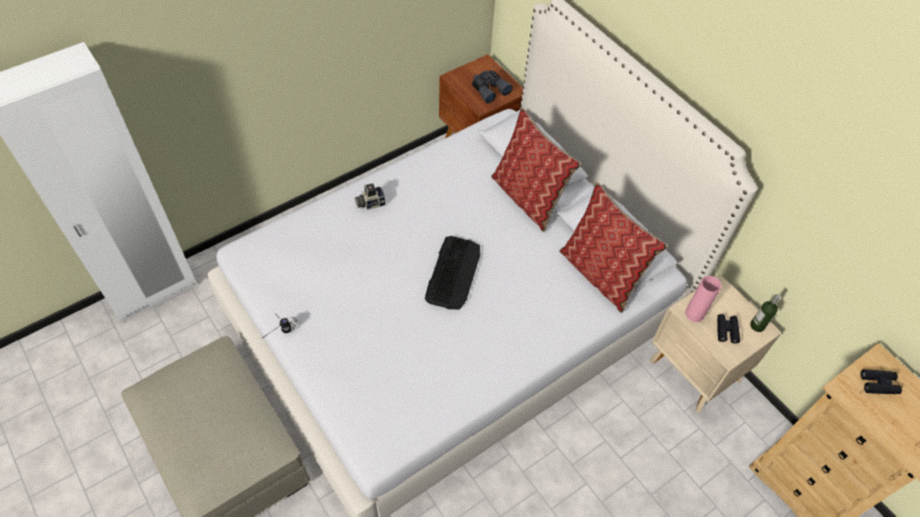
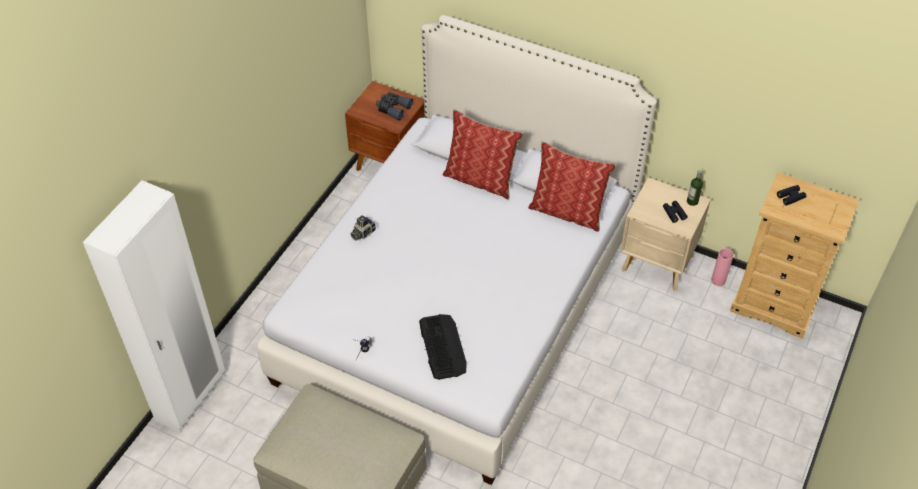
camera: 25 degrees left, 5 degrees down
(453, 272) = (461, 256): keyboard -> keyboard (442, 346)
(694, 314) = (646, 212): pink vase -> pink vase (718, 280)

